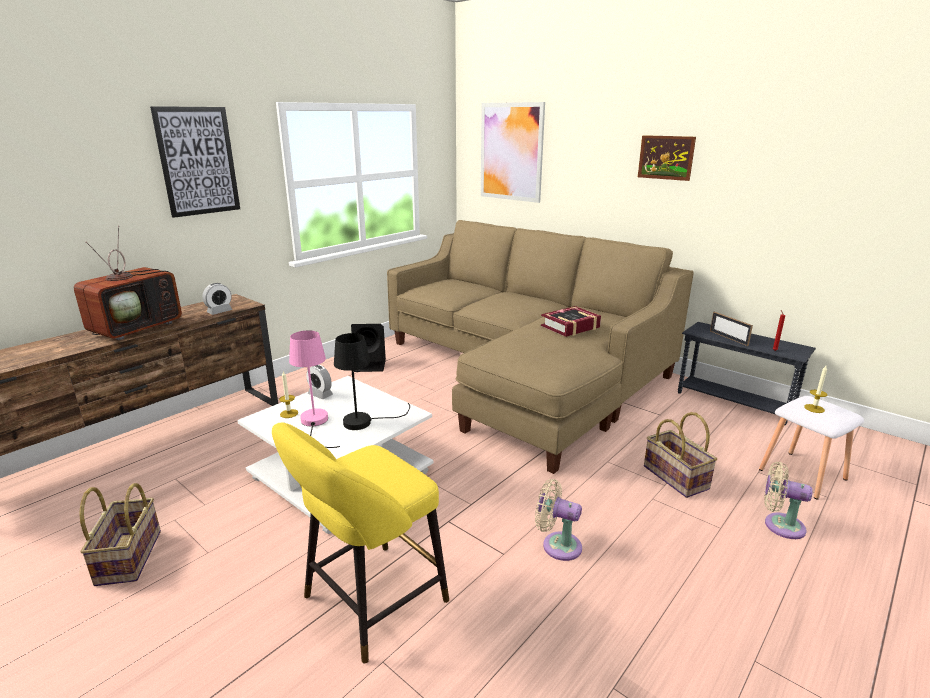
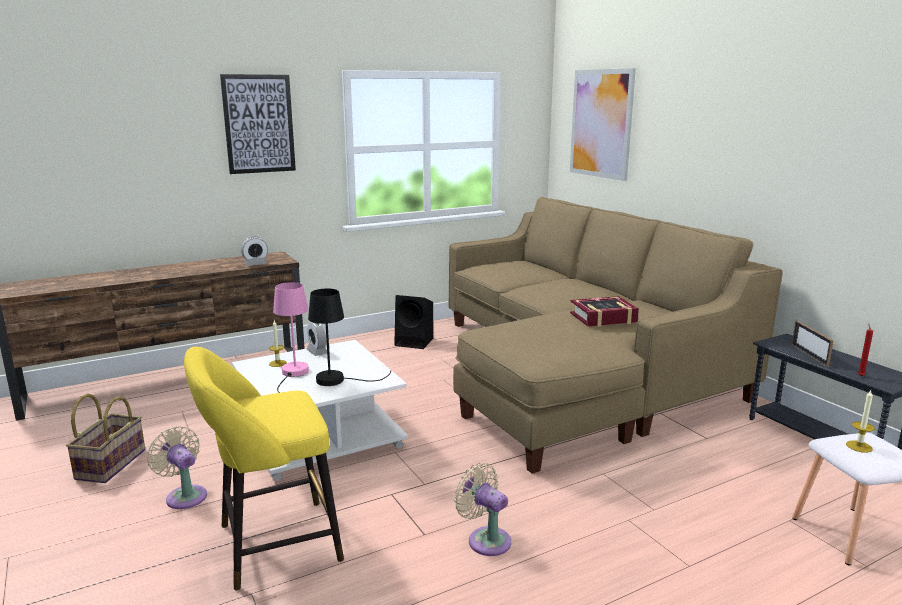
camera: 20 degrees right, 5 degrees down
(137, 327) = (180, 270): television -> none
(666, 157) = (756, 131): picture -> none
(676, 477) = (675, 505): basket -> none
(779, 525) = (770, 580): beige fan -> beige fan (184, 495)

